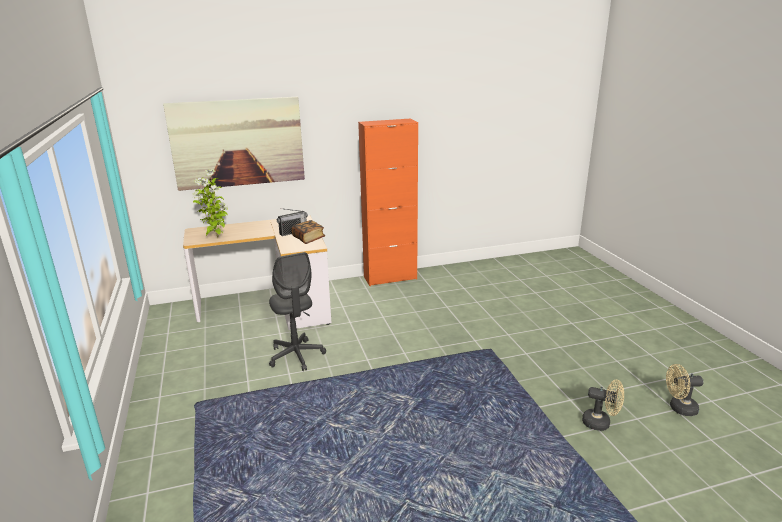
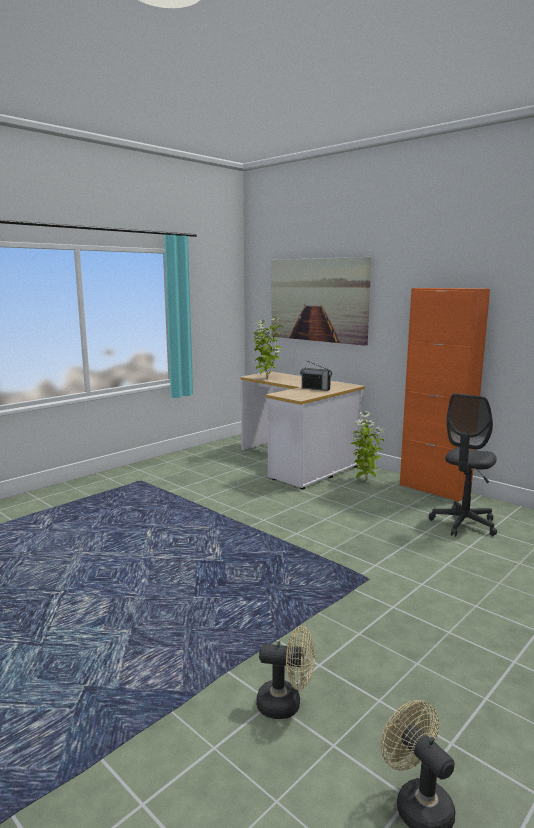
camera: 60 degrees right, 10 degrees down
(296, 356) = (235, 492): grey office chair -> grey office chair (463, 524)
(308, 239) = (310, 394): book -> none
(346, 294) = (365, 481): none -> potted plant
(601, 423) = (286, 704): beige fan -> beige fan turned 75 degrees counterclockwise

